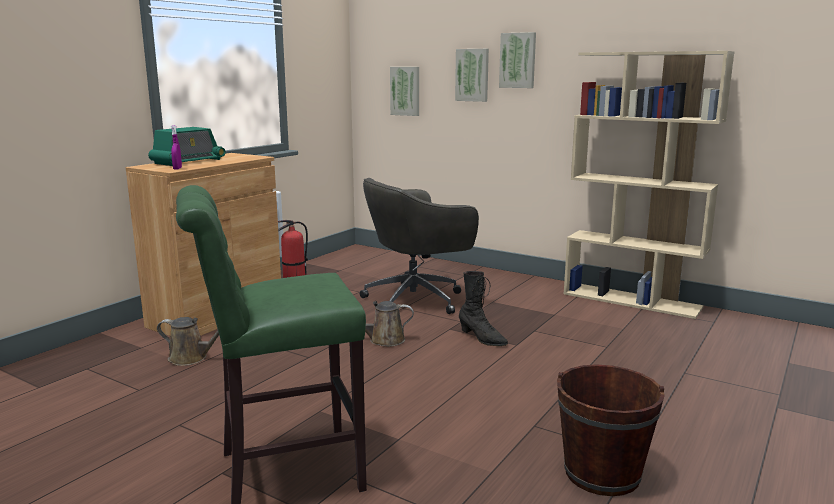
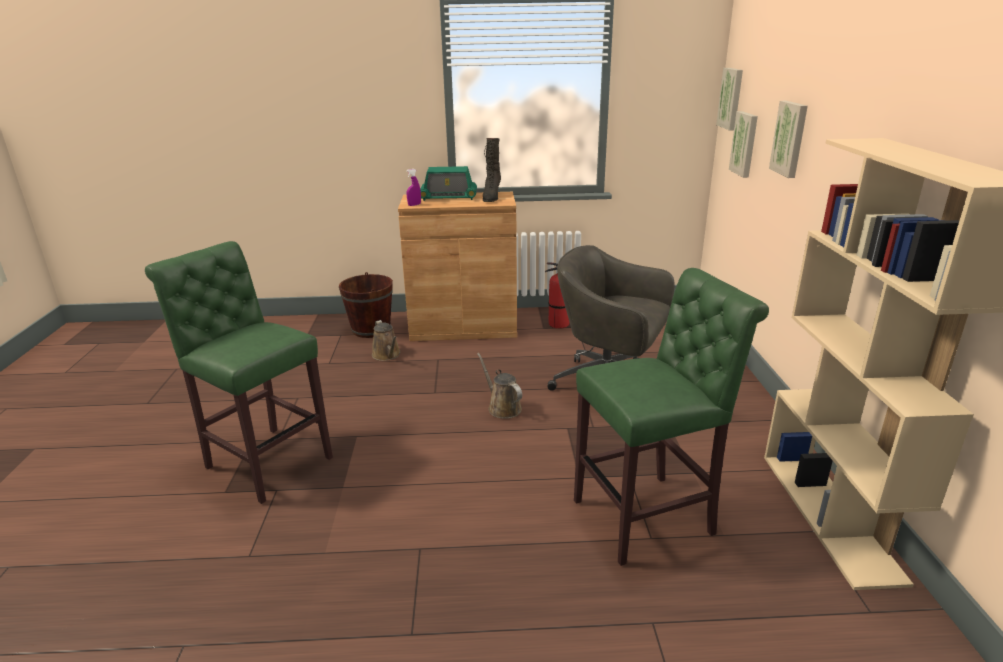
camera: 55 degrees right, 10 degrees up
(482, 339) = (567, 453): black boot -> black boot (491, 197)
(518, 60) = (827, 129): picture -> picture (731, 98)
(584, 340) = (650, 516): none -> green stool
(602, 473) = (363, 620): brown bucket -> brown bucket (371, 329)

